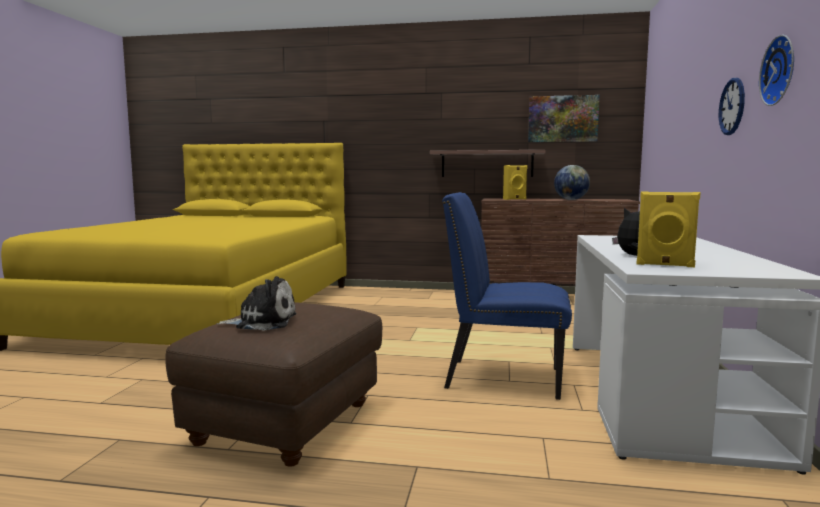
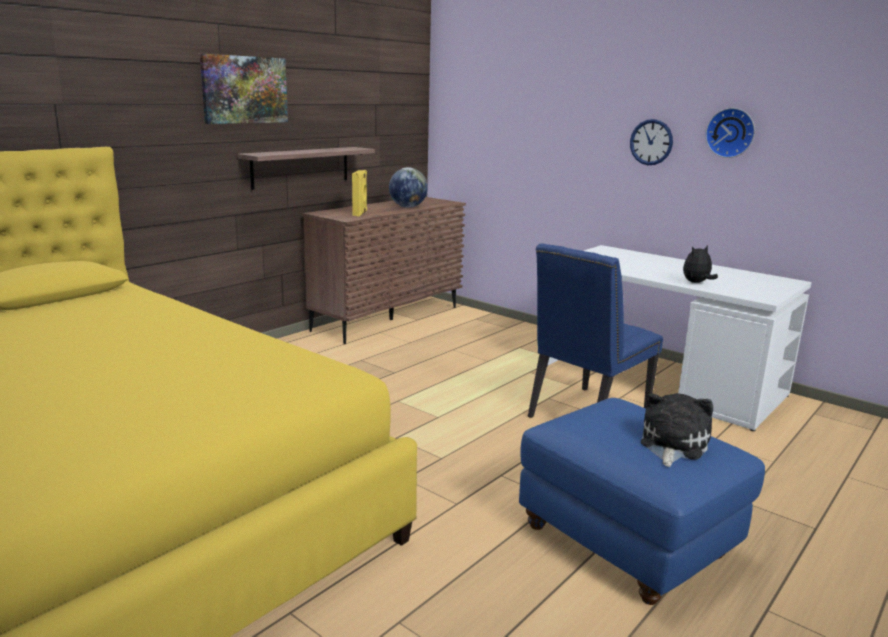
camera: 60 degrees left, 10 degrees up
(286, 424) = (628, 539): brown ottoman -> blue ottoman
(562, 119) = (369, 107): picture -> picture (244, 89)
(664, 265) = (744, 289): yellow speaker -> none

